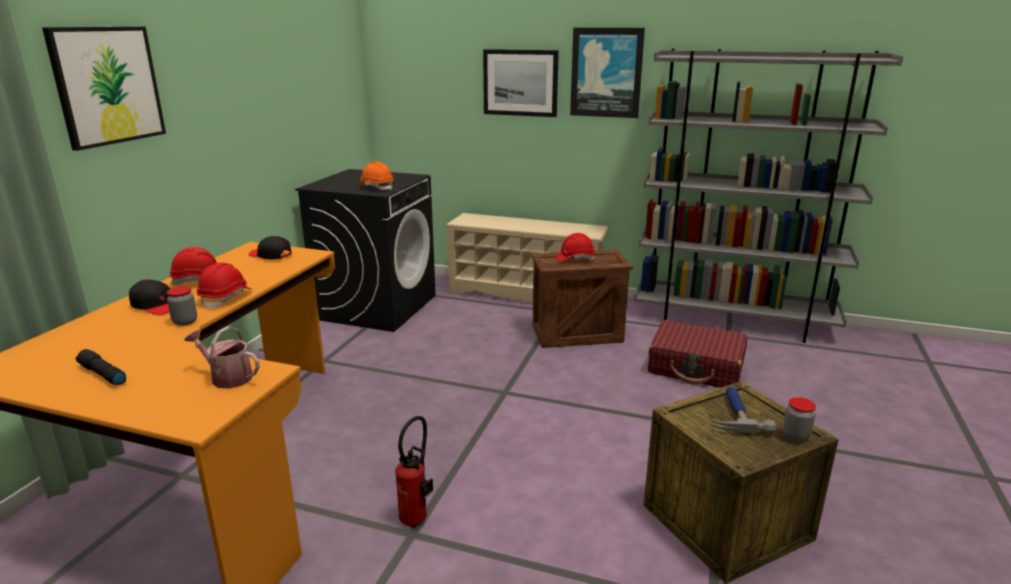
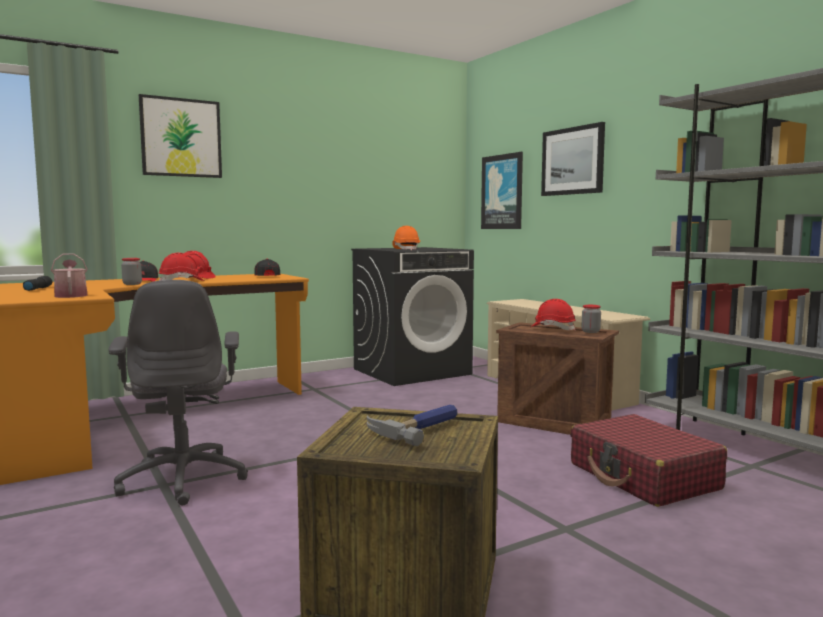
camera: 40 degrees right, 15 degrees down
(417, 518) = (184, 479): fire extinguisher -> grey office chair
(606, 73) = (648, 138): picture -> picture (502, 192)
(796, 436) = (435, 455): jar -> jar (590, 331)

